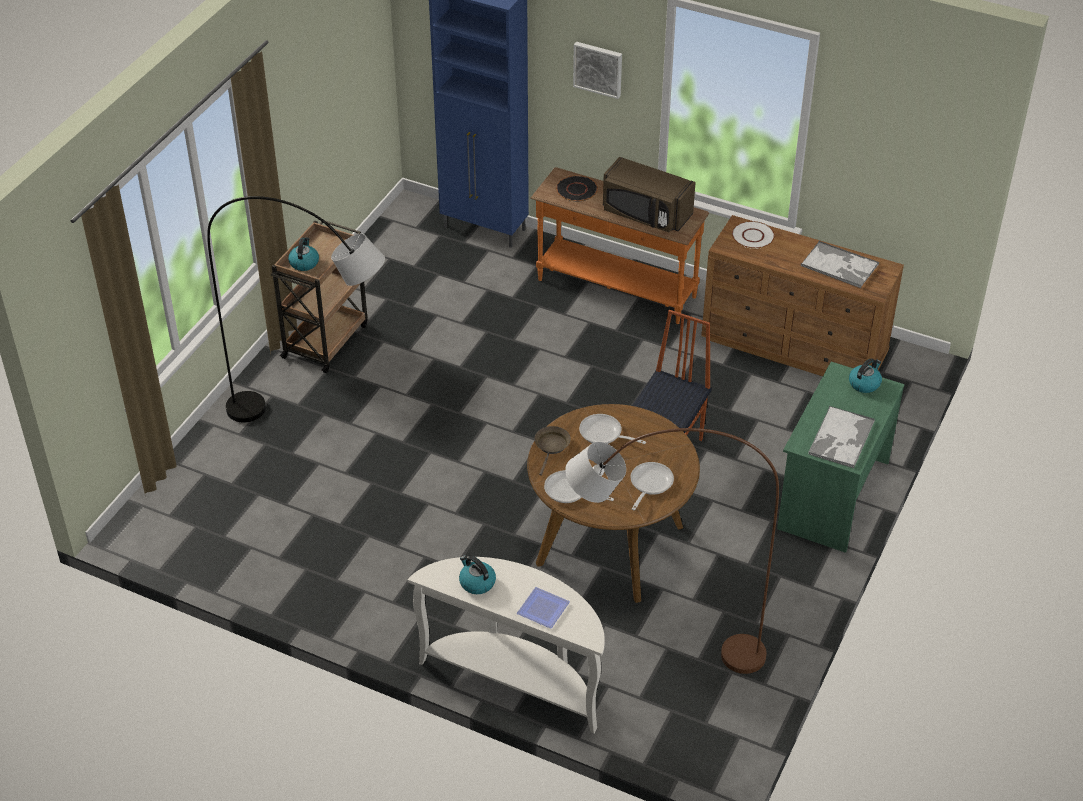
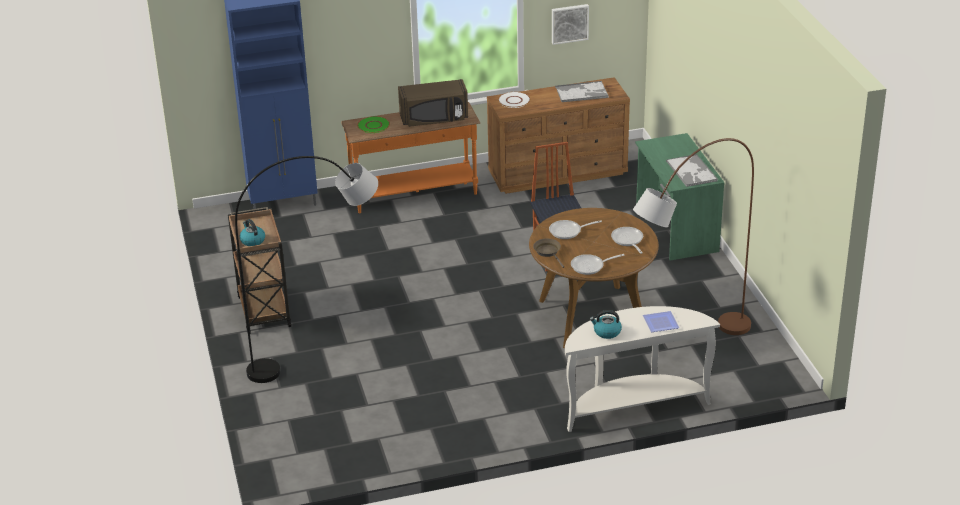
camera: 40 degrees left, 10 degrees down
(576, 190) = (373, 125): black plate -> green plate
(598, 68) = (358, 29): picture -> picture (569, 23)
(864, 383) = (667, 142): kettle -> none

